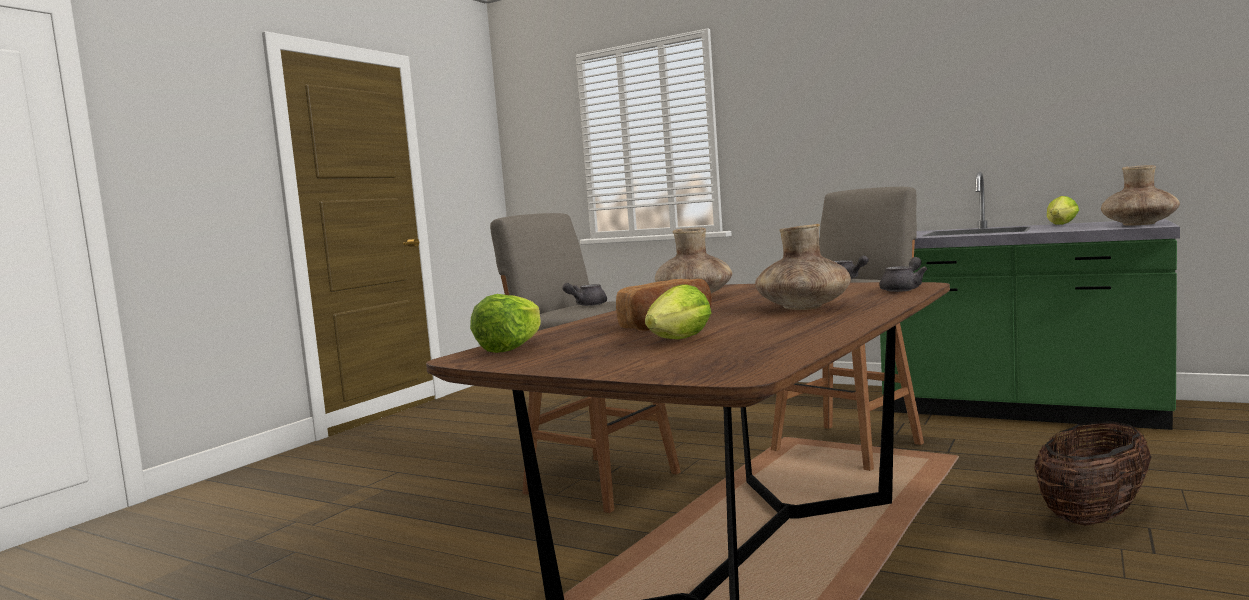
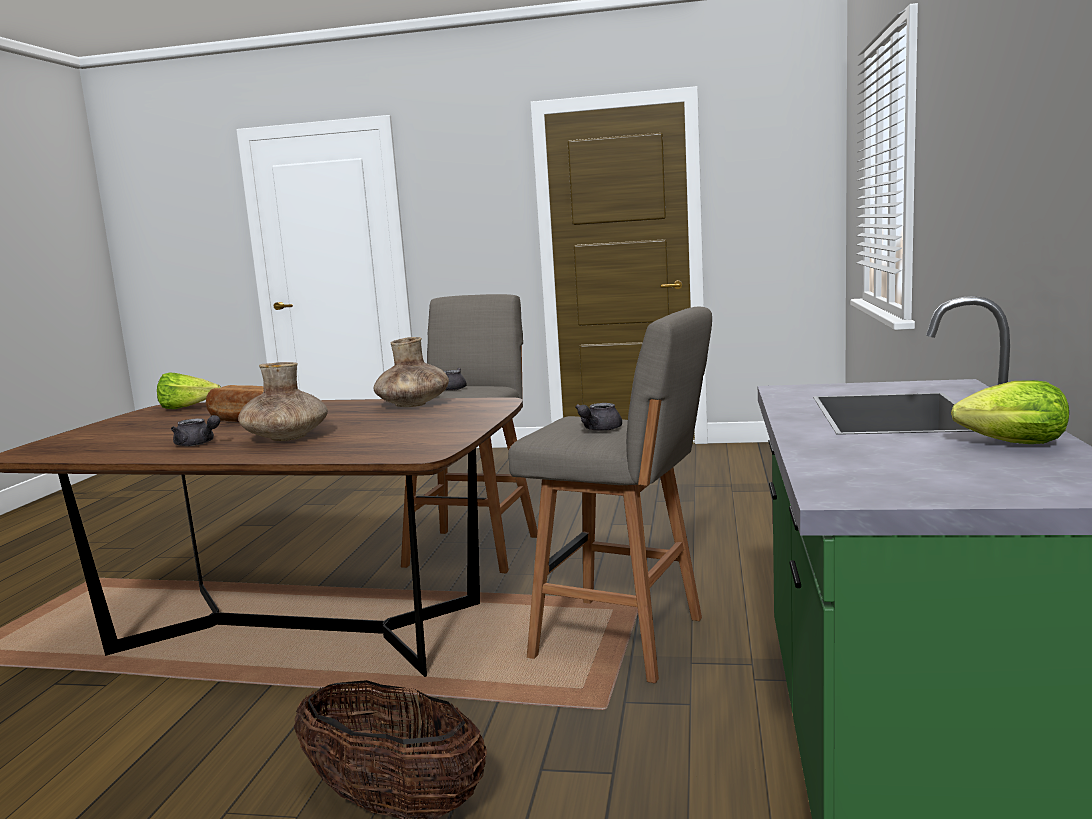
camera: 70 degrees right, 5 degrees up
(676, 341) = (159, 431): lettuce -> none
(904, 289) = (386, 452): grey teapot -> grey teapot (197, 444)
(1139, 224) = (905, 487): brown vase -> none

